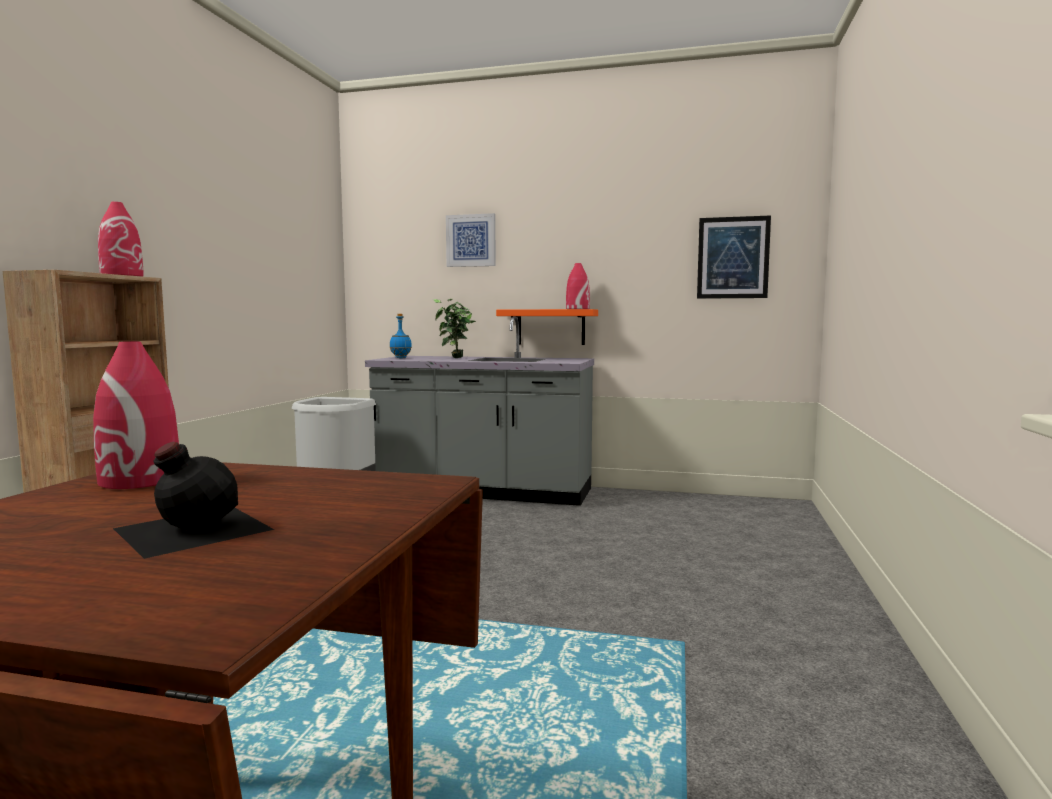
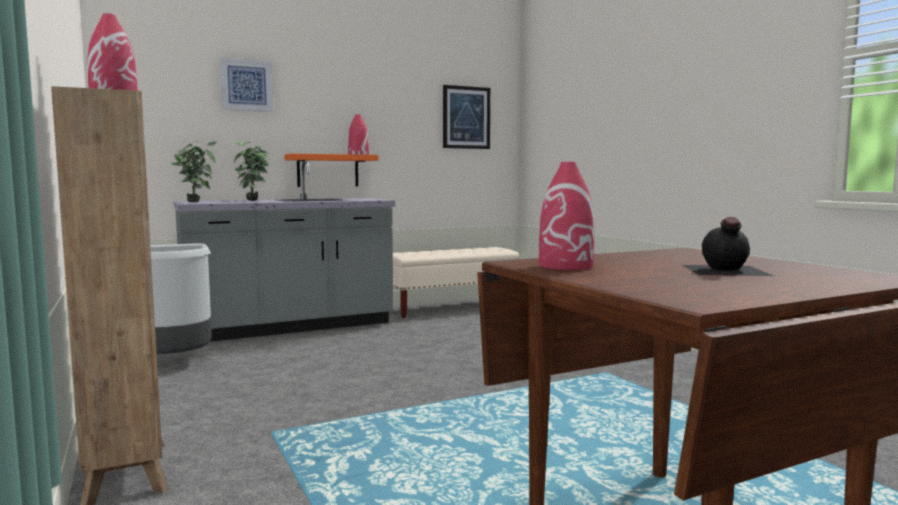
camera: 40 degrees left, 0 degrees up
(401, 357) = (196, 202): blue bottle -> potted plant
(685, 501) = (451, 308): none -> beige bench

